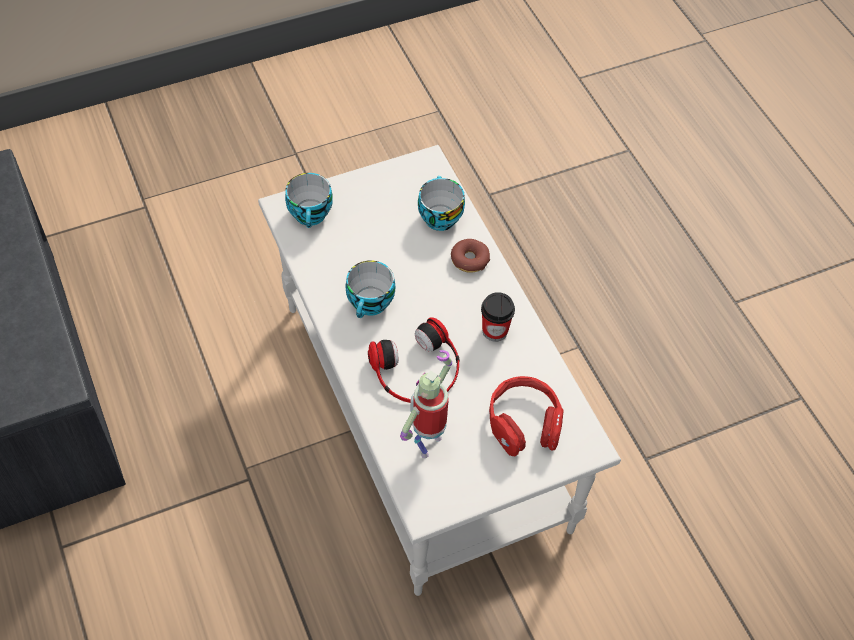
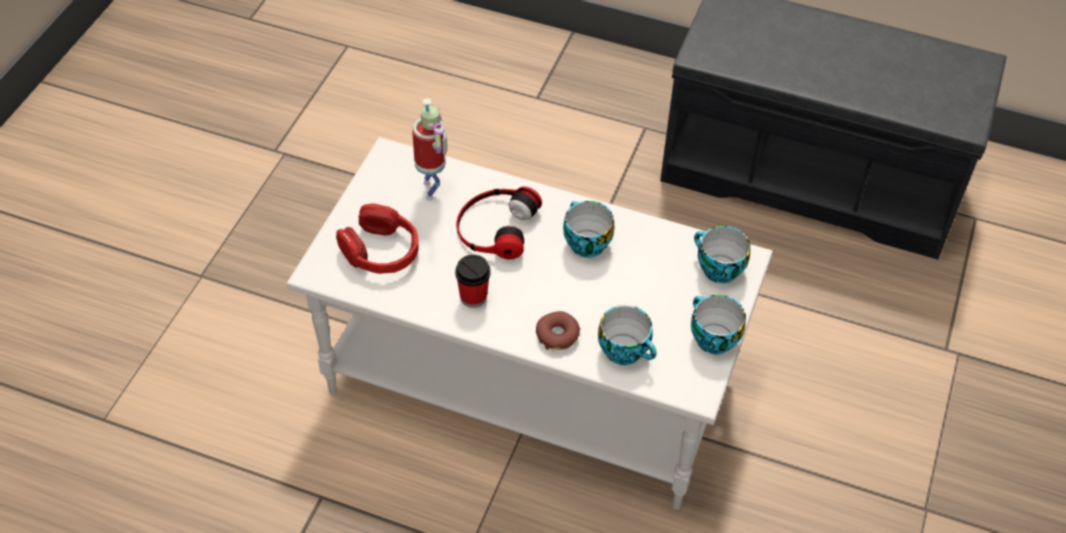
camera: 135 degrees right, 5 degrees down
(377, 181) = (711, 338): none -> cup

